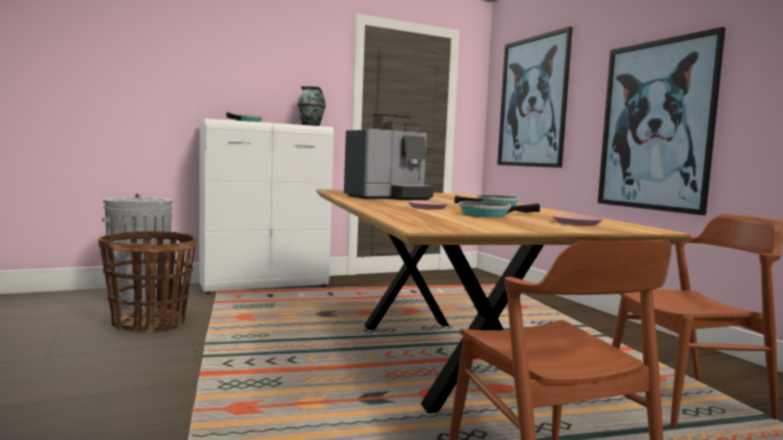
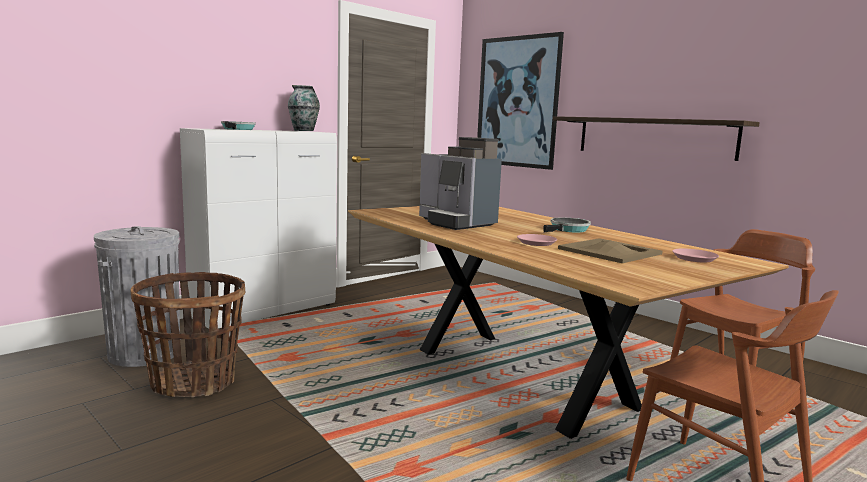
camera: 20 degrees left, 5 degrees up
(389, 197) = (456, 223): coffee machine -> coffee machine turned 105 degrees clockwise
(488, 215) = (608, 251): frying pan -> beige tray
(655, 125) = (654, 137): picture -> shelf

